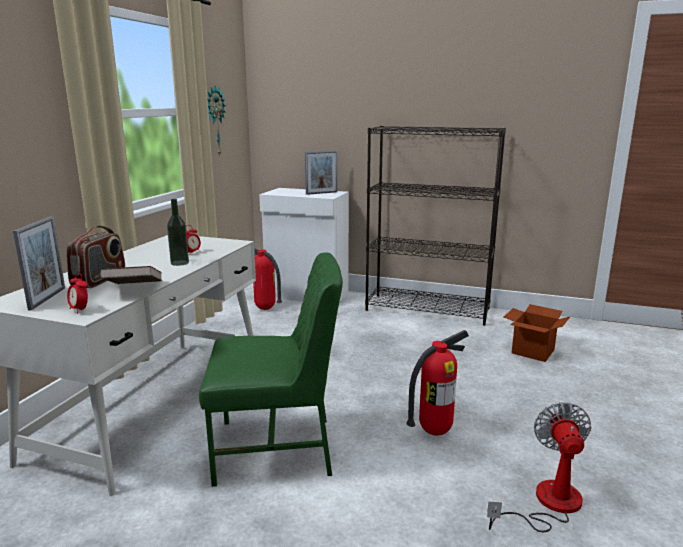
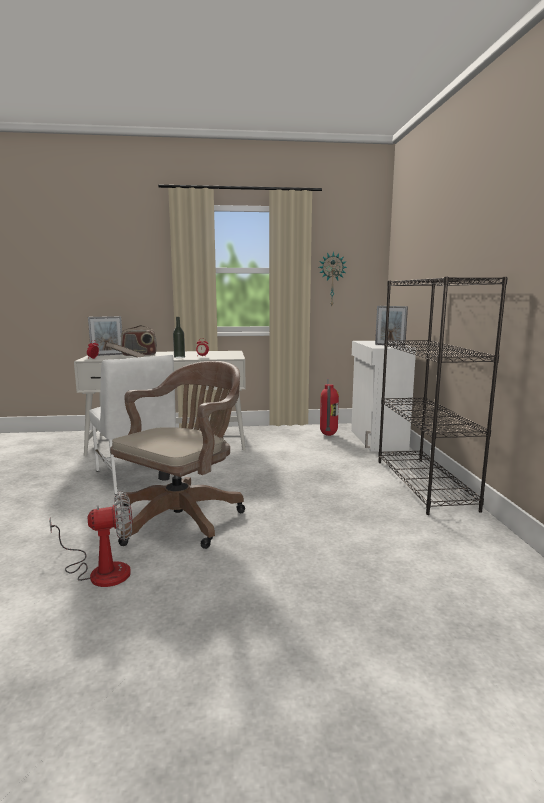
camera: 65 degrees right, 5 degrees down
(277, 448) = (137, 476): green chair -> white chair
(434, 431) = (184, 517): fire extinguisher -> brown office chair
(533, 351) = (391, 547): cardboard box -> none

